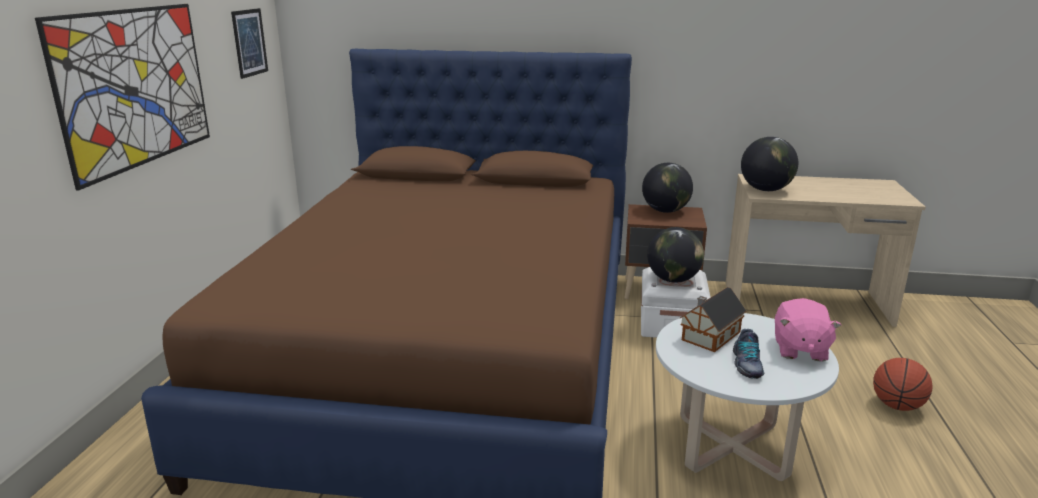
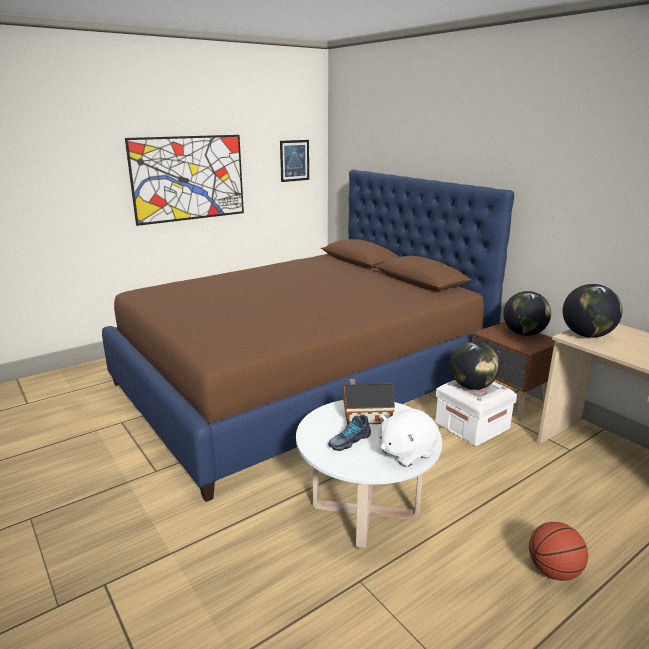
camera: 45 degrees right, 0 degrees up
(799, 349) = (405, 452): pink plush toy -> white plush toy

